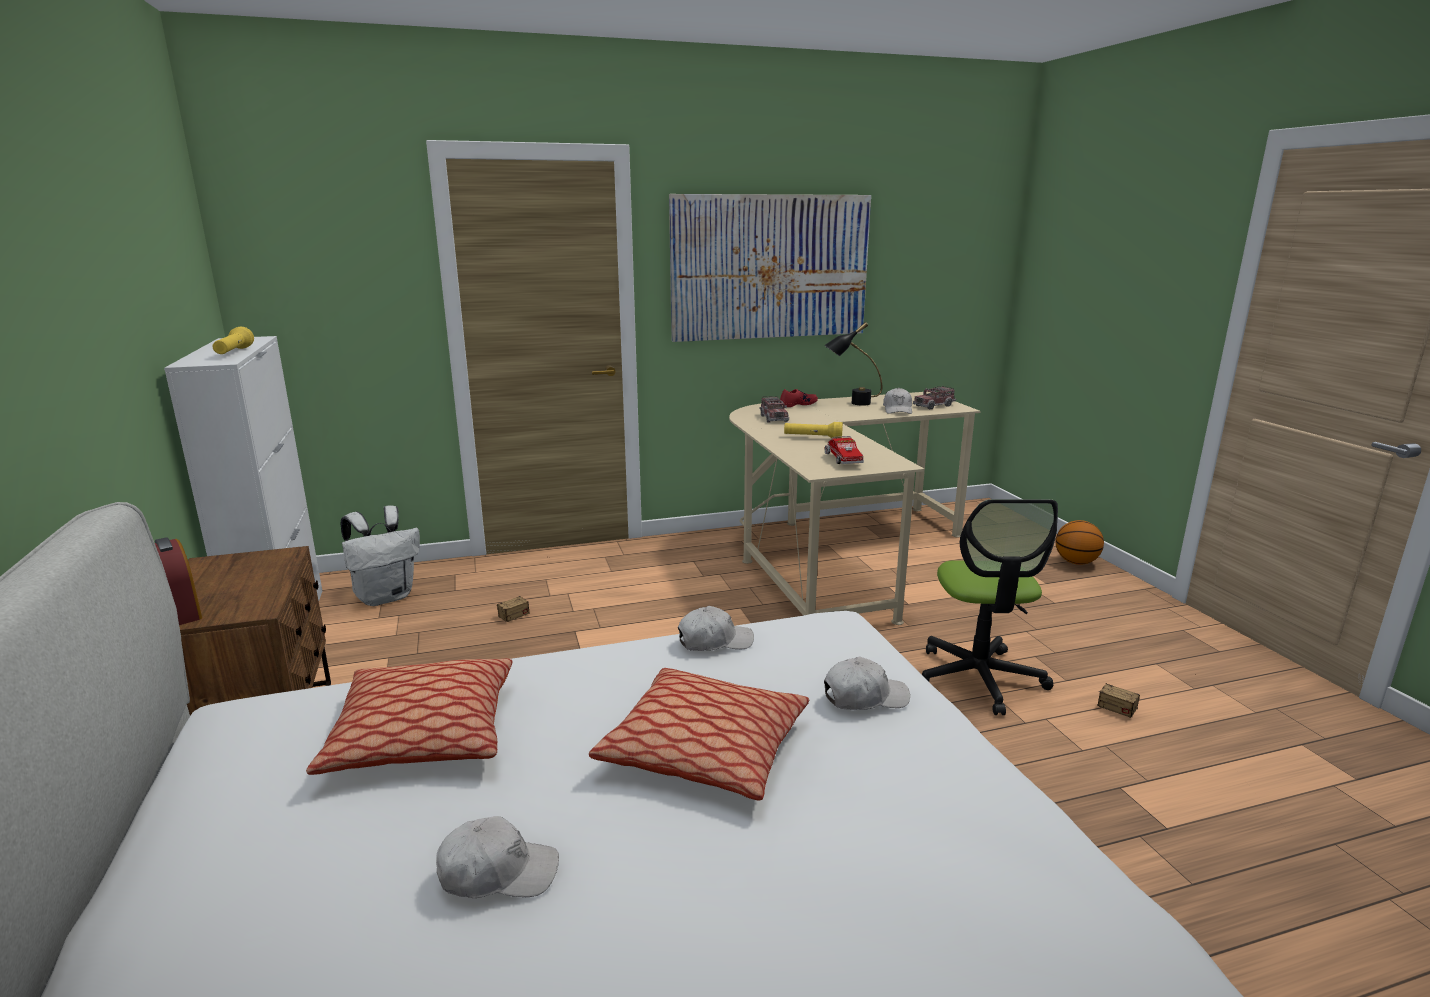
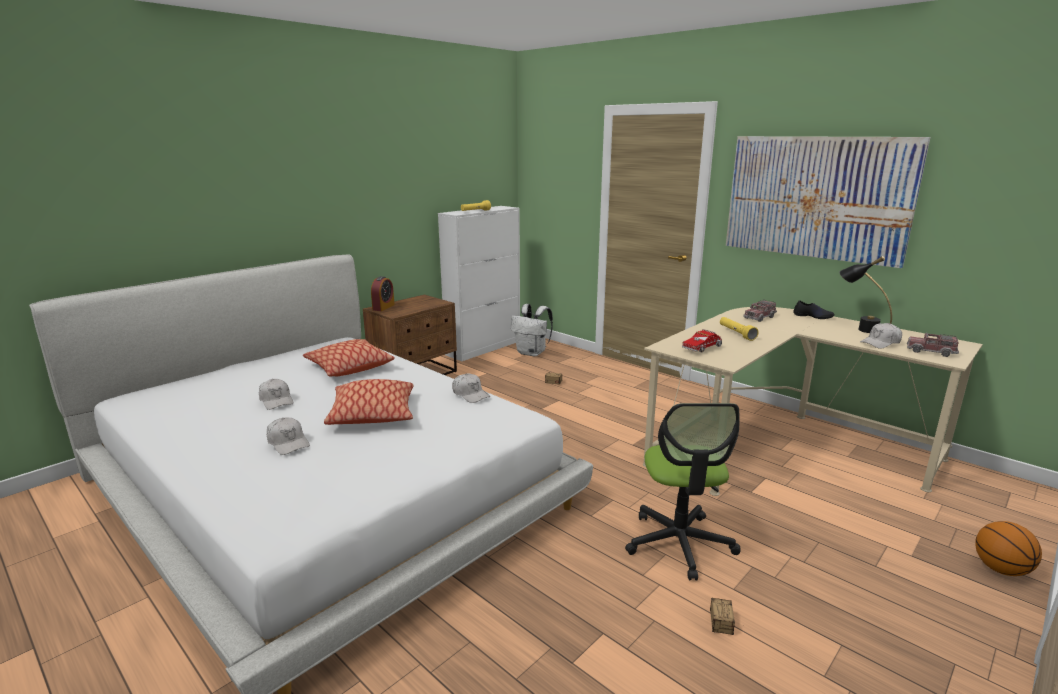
camera: 60 degrees right, 0 degrees up
(798, 404) = (813, 316): red shoe -> black shoe
(864, 697) = (446, 438): white cap -> white cap (288, 443)
(978, 678) = (679, 543): office chair -> office chair turned 60 degrees counterclockwise

